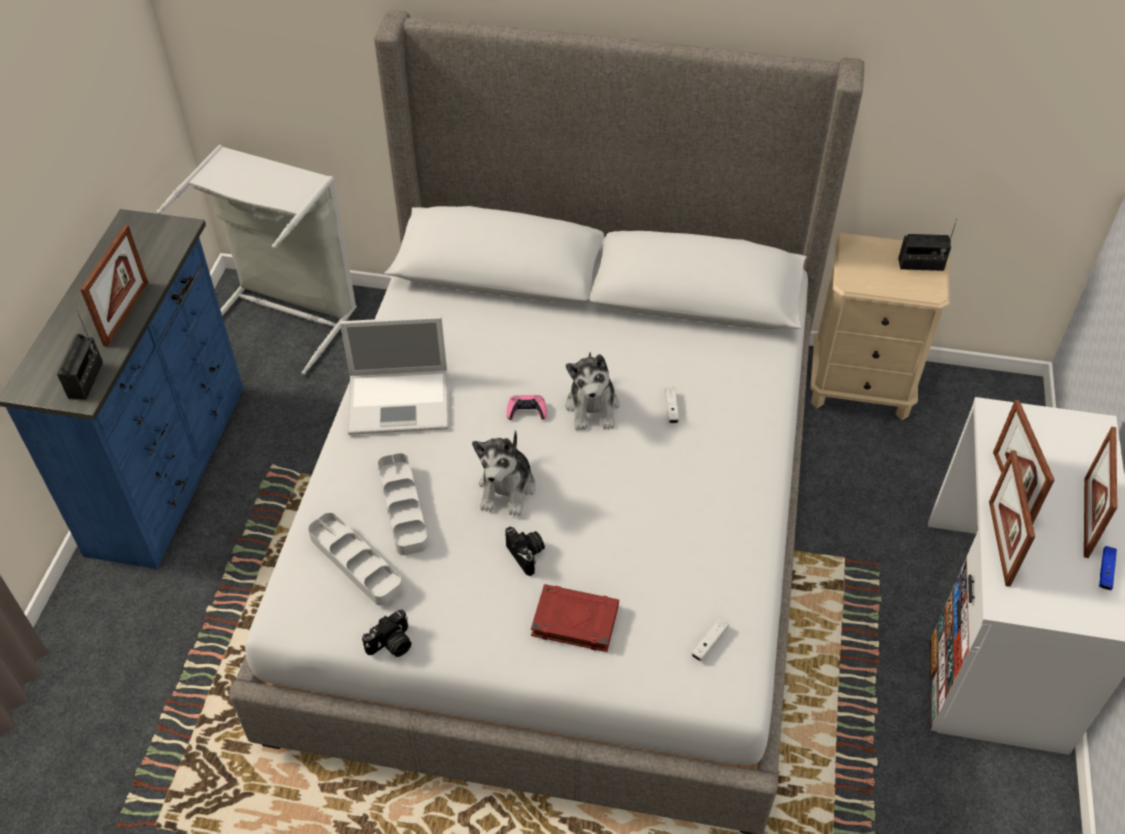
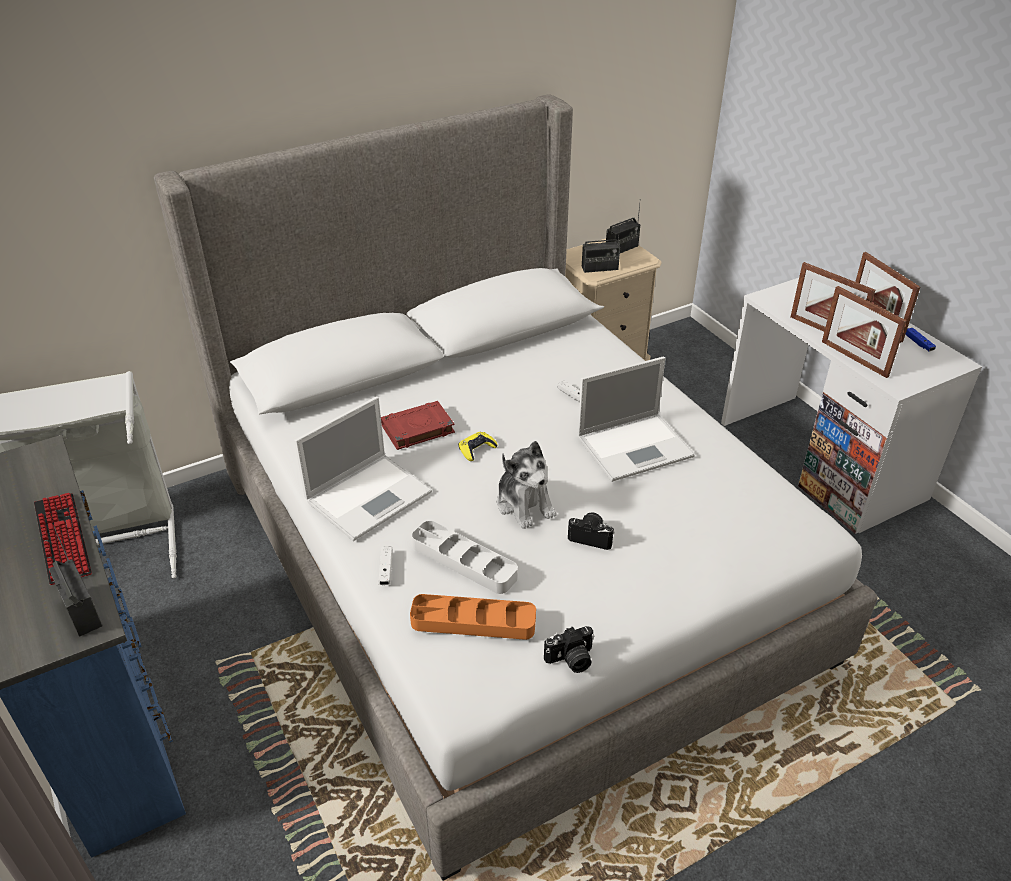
camera: 40 degrees left, 10 degrees down
(126, 313) = (62, 539): picture frame -> keyboard
(355, 562) = (473, 621): grey tray -> orange tray
(391, 645) = (571, 660): camera -> camera turned 60 degrees clockwise
(526, 411) = (476, 449): pink game controller -> yellow game controller
(574, 621) = (676, 556): red book -> red book (417, 429)
(592, 407) = (519, 423): plush toy -> none
(667, 495) = (636, 446): none -> laptop
(709, 643) = (772, 514): white game controller -> white game controller (386, 570)
(866, 277) = (599, 268): none -> radio

